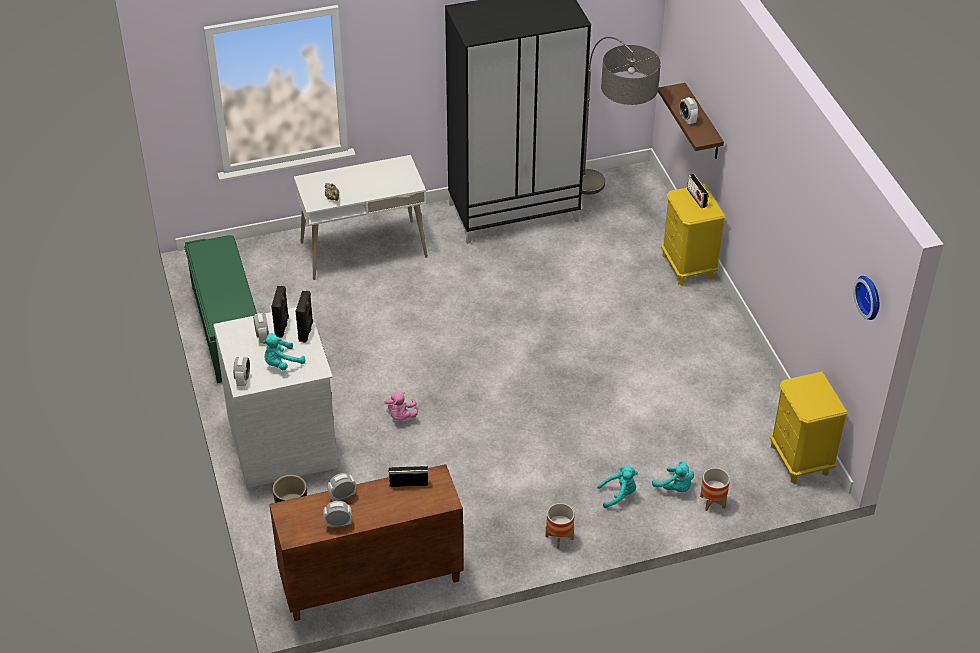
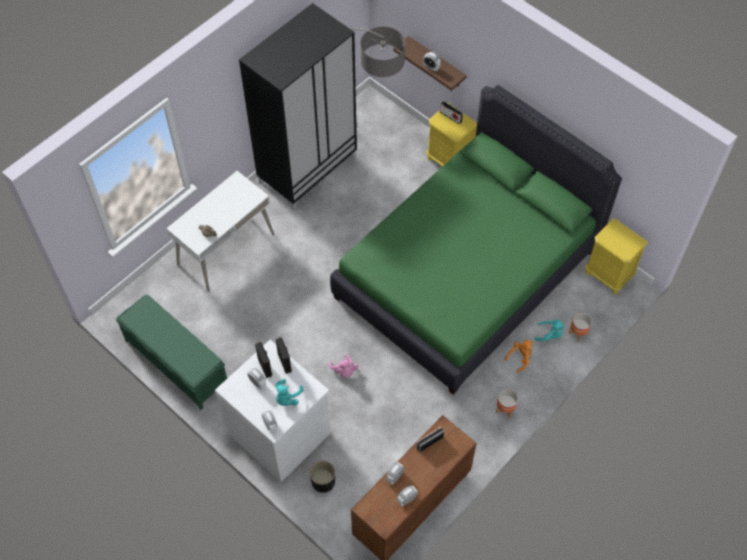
camera: 30 degrees left, 15 degrees up
(619, 383) = (465, 273): none -> green bed
(619, 495) = (520, 358): turquoise plush toy -> orange plush toy
(870, 297) = (667, 174): wall clock -> none

